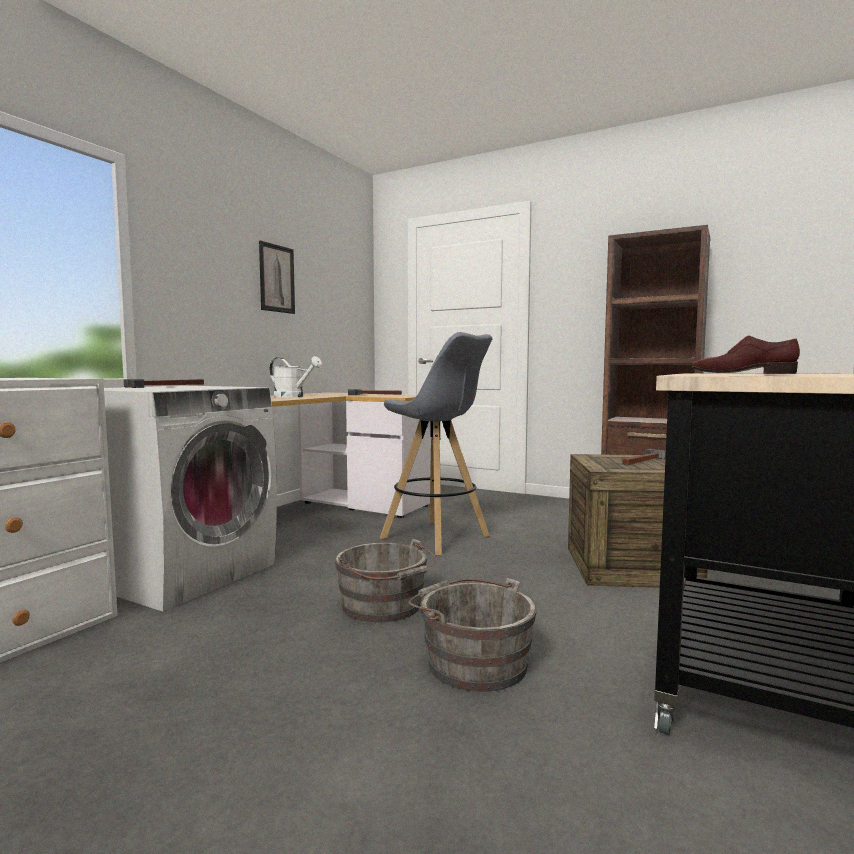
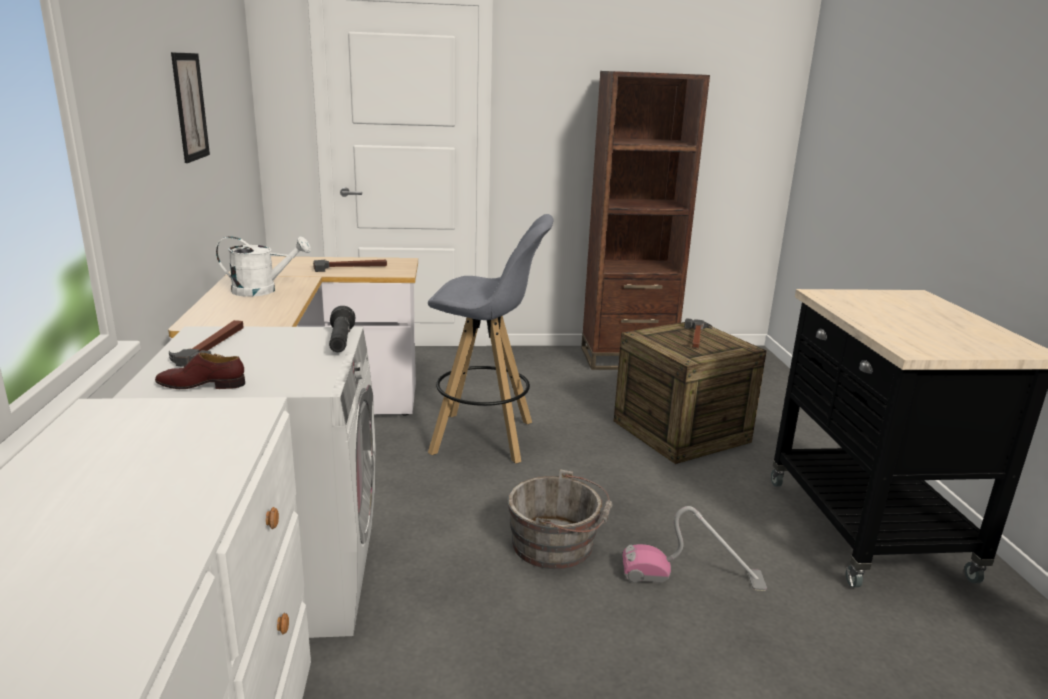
camera: 35 degrees left, 15 degrees up
(233, 387) = (341, 342): none -> black flashlight
(472, 661) = (692, 576): grey bucket -> vacuum cleaner
(742, 374) = (902, 326): brown shoe -> brown shoe (201, 385)

